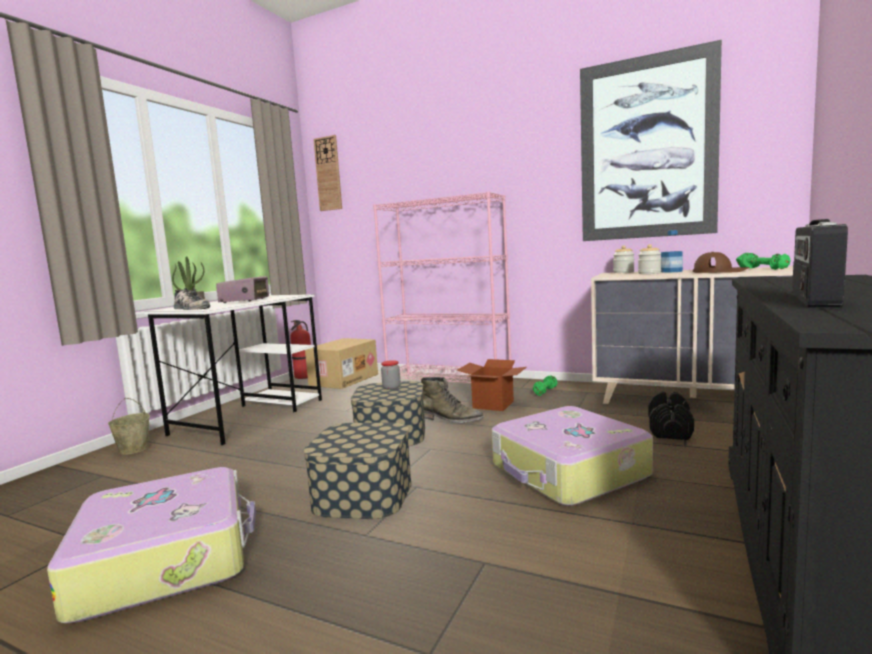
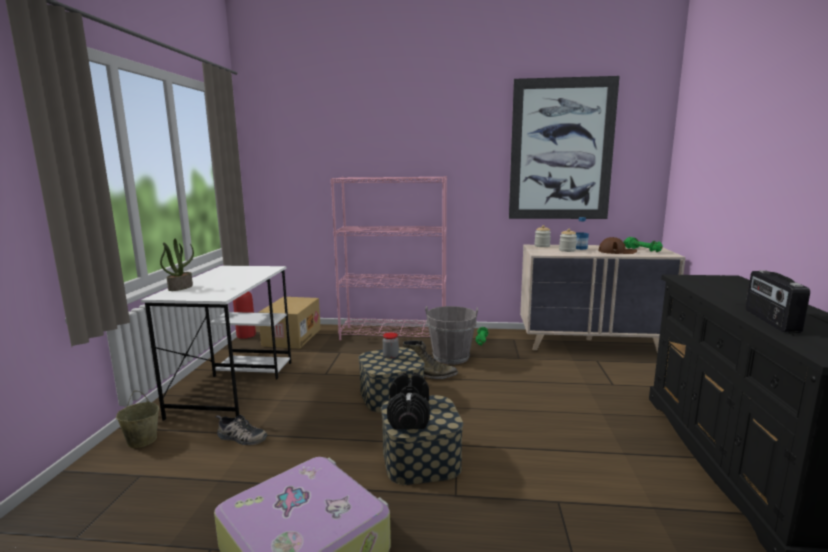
camera: 20 degrees left, 5 degrees up
(190, 308) = (194, 295): shoe -> shoe (240, 438)
(245, 301) = (231, 279): radio -> none
(328, 174) = (265, 137): wall clock -> none
(493, 404) = (451, 357): cardboard box -> grey bucket
(568, 472) = (555, 416): suitcase -> none
(669, 430) = (594, 371): black dumbbell -> black dumbbell (408, 415)

